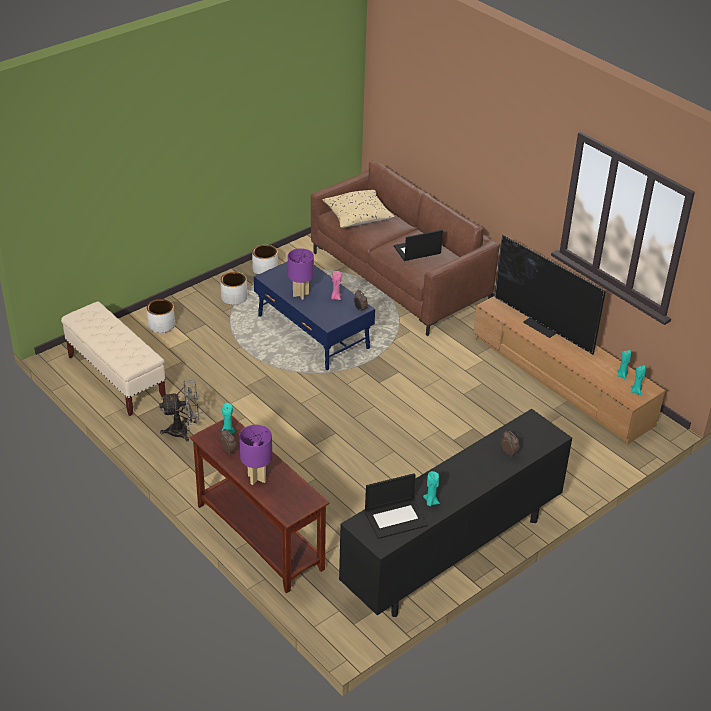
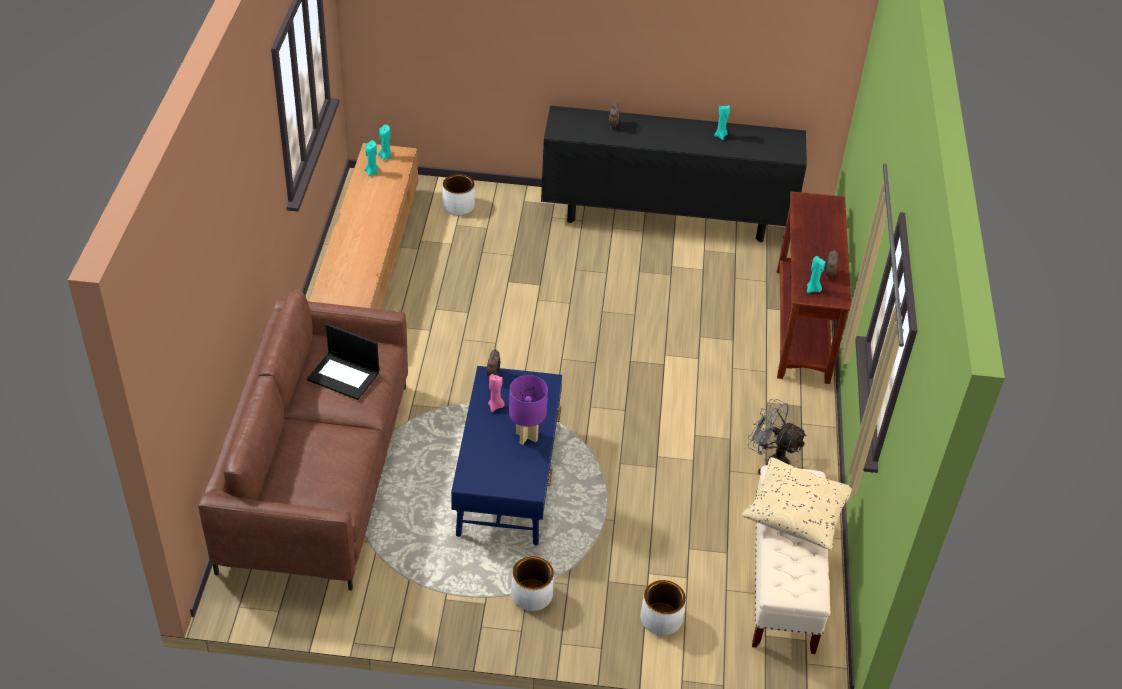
camera: 135 degrees left, 5 degrees up
(257, 479) = (829, 240): purple table lamp -> none
(265, 269) = (442, 611): white planter -> white planter (458, 206)
(358, 216) = (324, 473): beige pillow -> beige pillow (796, 512)
(396, 518) = (761, 142): laptop -> none
(542, 326) = (351, 249): television -> none

